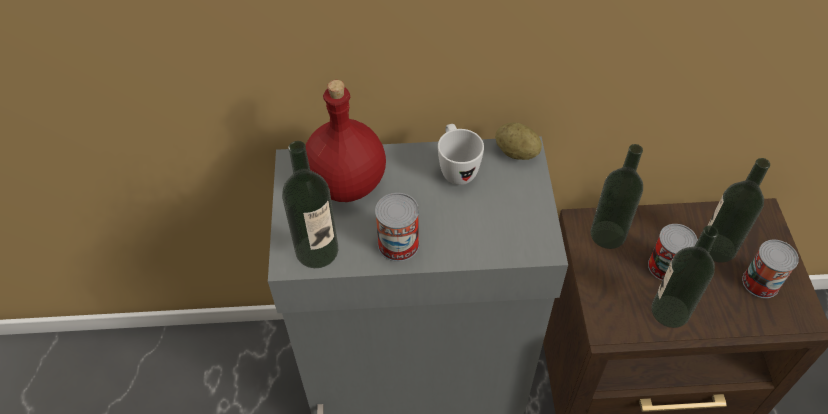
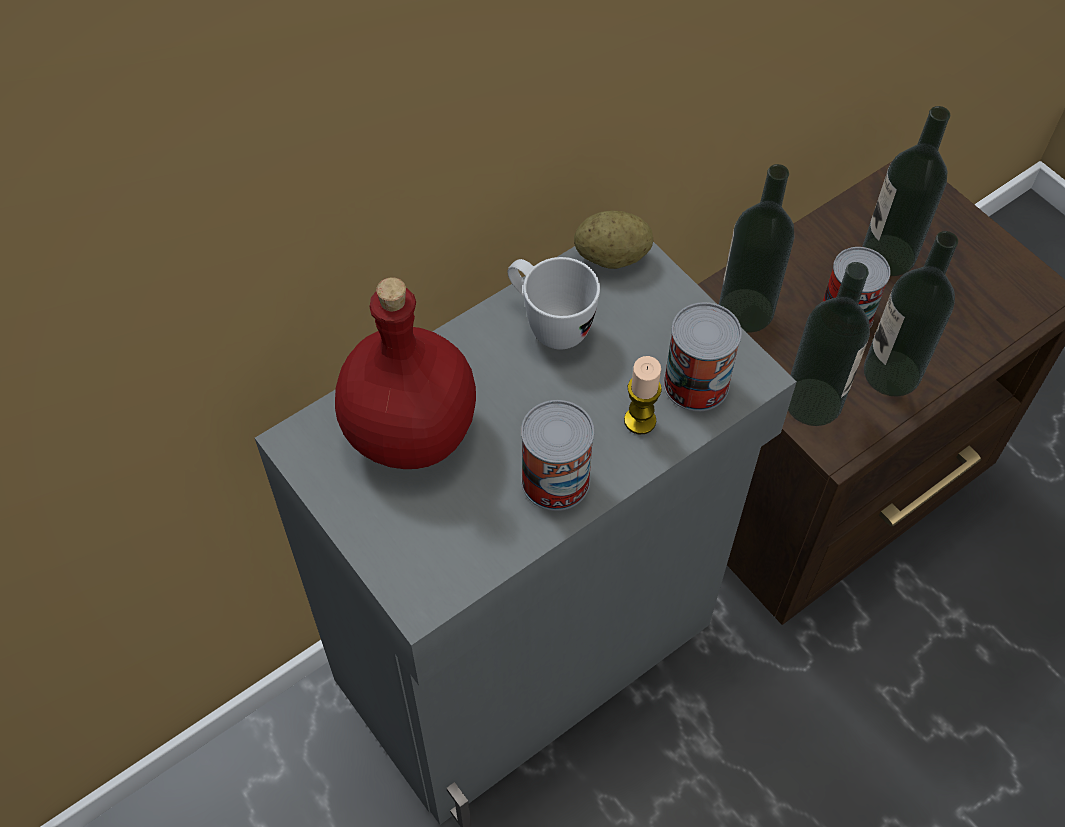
camera: 35 degrees left, 5 degrees up
(317, 250) = (447, 557): bottle -> bottle (813, 402)
(465, 239) = (640, 420): none -> candle
(760, 282) = (966, 274): can -> can (696, 383)

